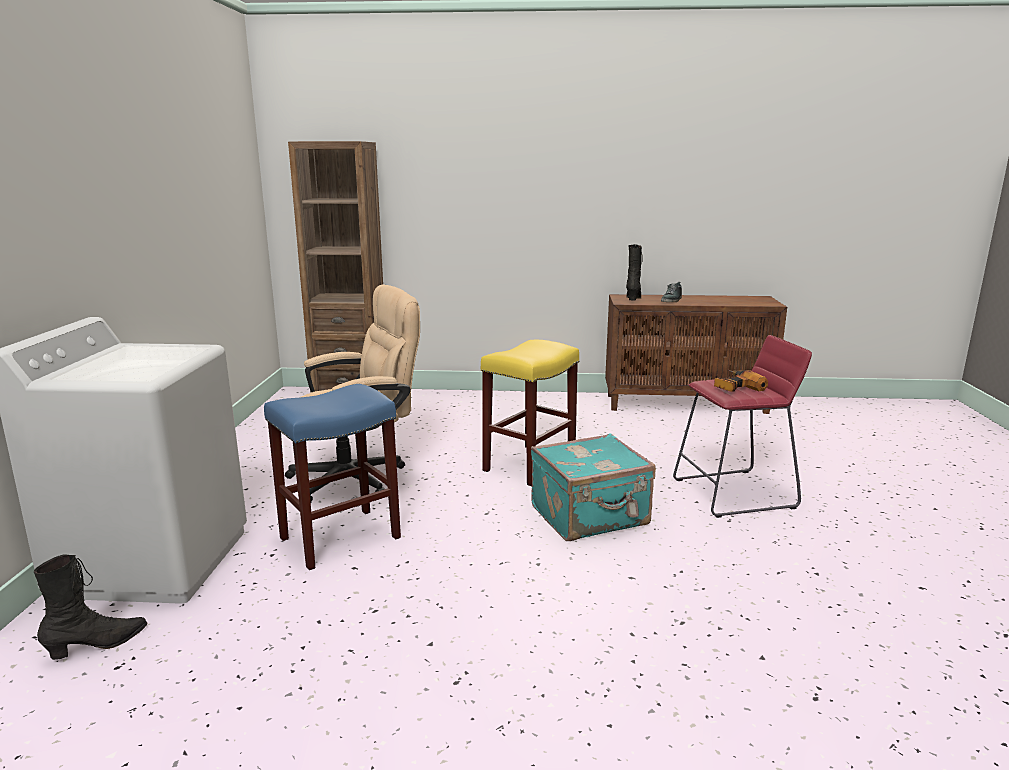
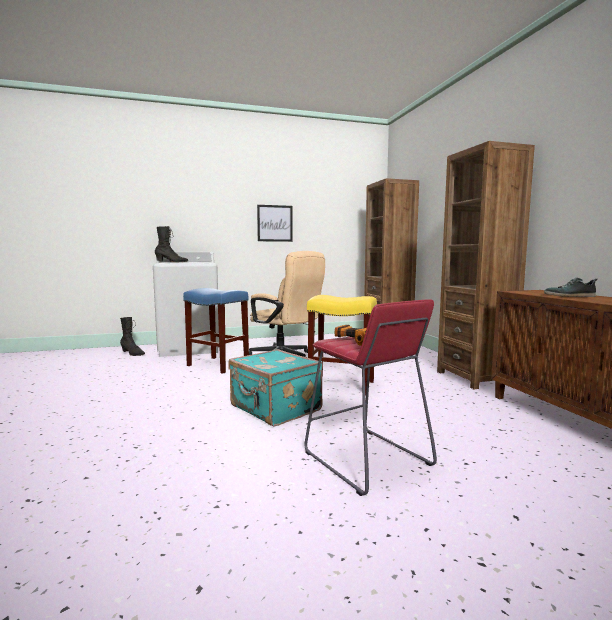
camera: 70 degrees right, 10 degrees down
(159, 223) = (275, 223): none -> picture
(551, 401) = (475, 378): none -> brown bookcase
(633, 299) = (536, 292): black boot -> black boot (171, 262)

